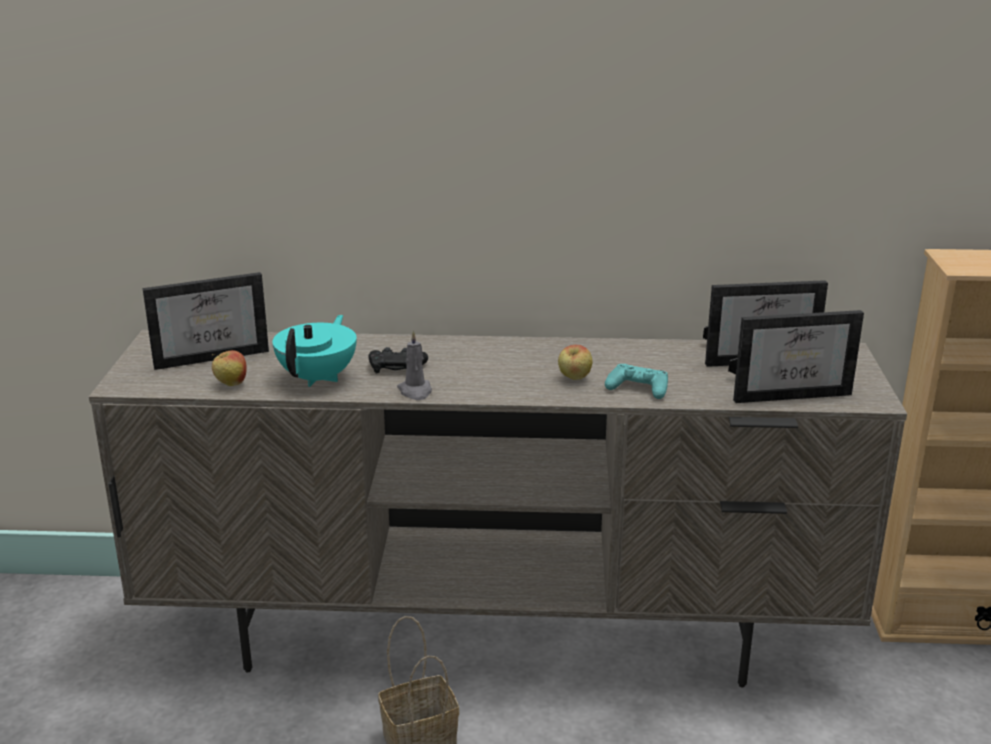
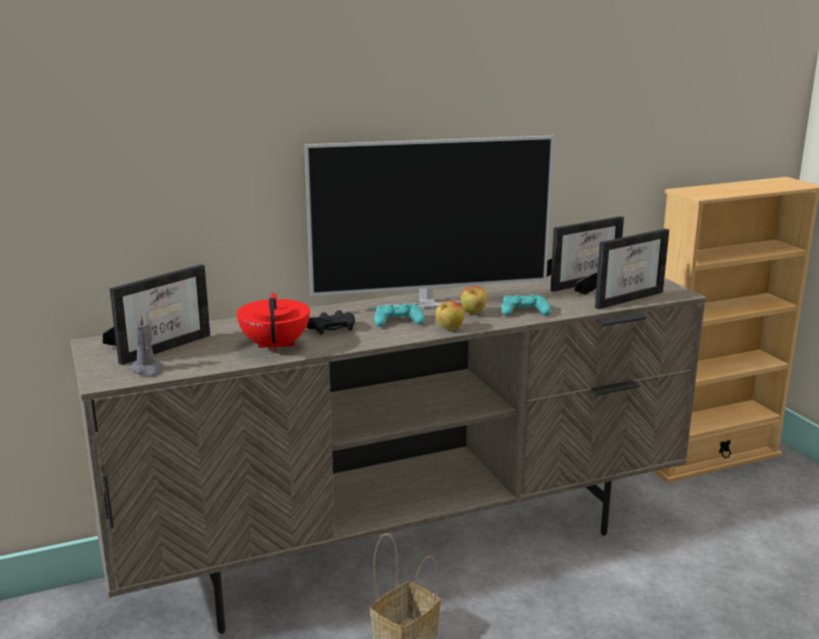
camera: 25 degrees left, 5 degrees down
(231, 384) = (205, 363): apple -> apple (449, 329)
(319, 377) = (276, 346): turquoise teapot -> red teapot
(415, 391) = (366, 341): grey candle -> grey candle (147, 370)
(477, 373) = (398, 322): none -> turquoise game controller
(537, 355) = (428, 304): none -> television

